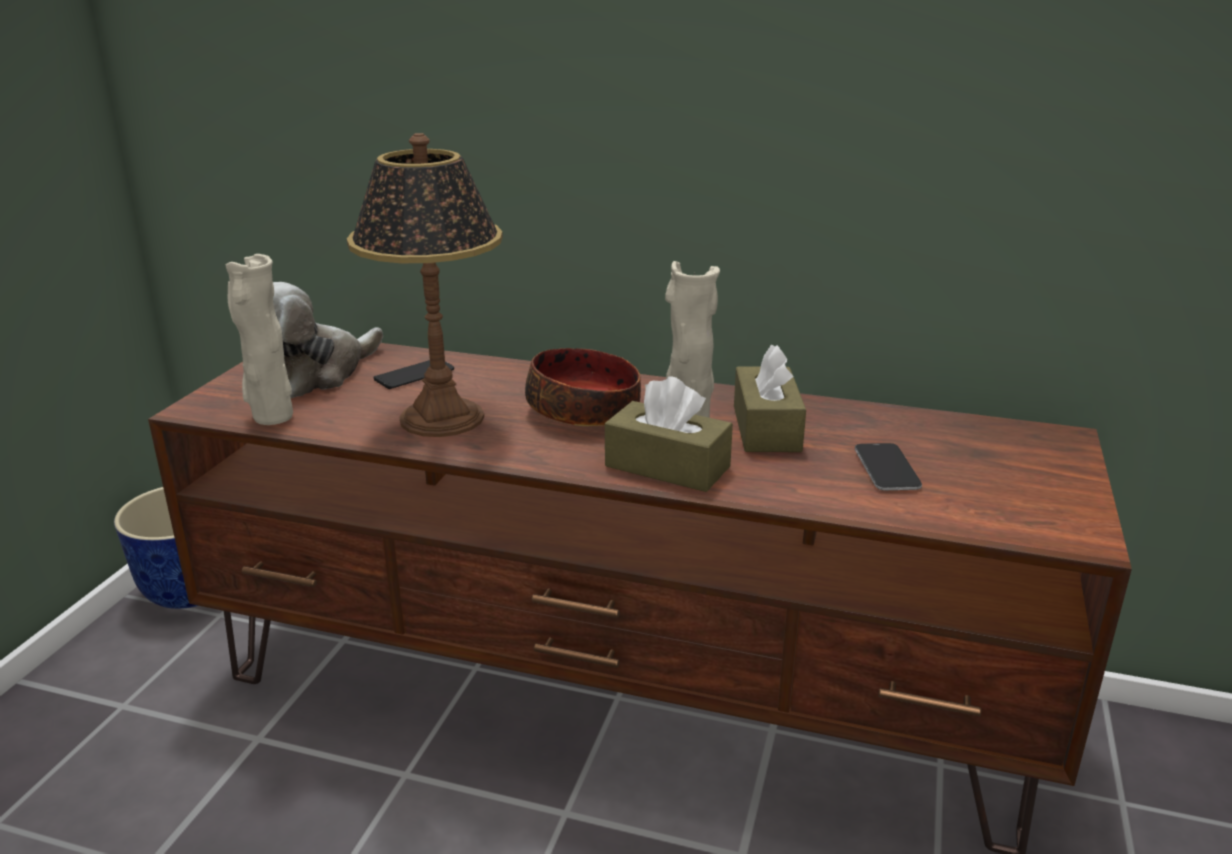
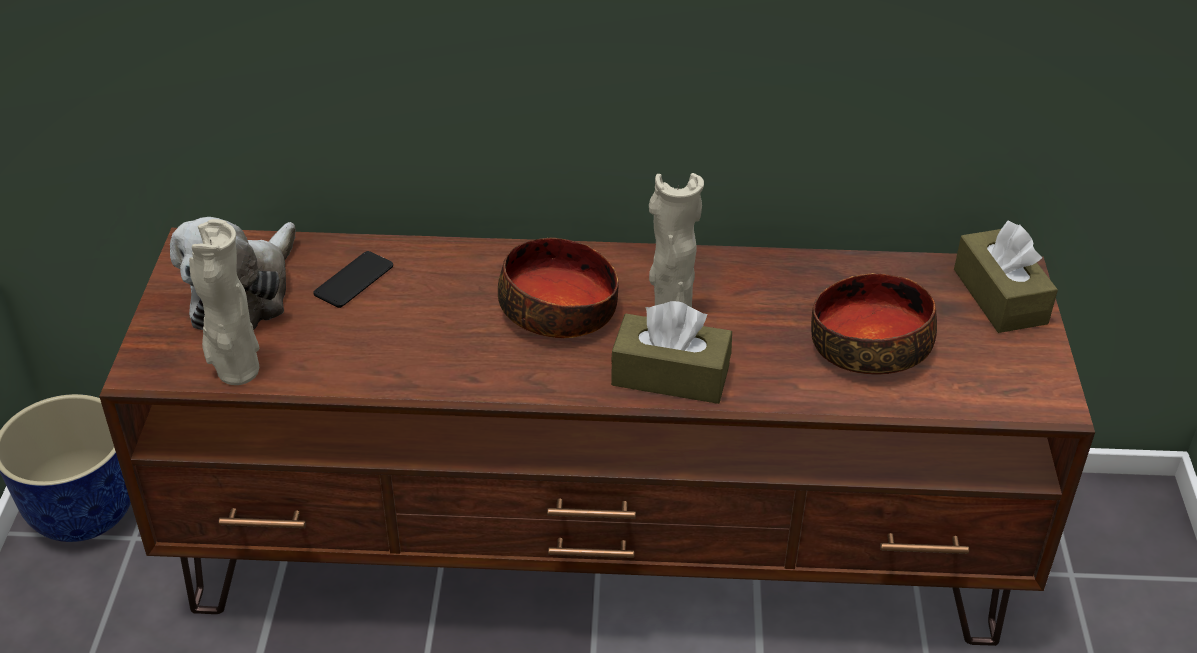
camera: 15 degrees left, 15 degrees up
(441, 418) = (418, 344): table lamp -> none
(766, 428) = (745, 306): brown tissue box -> brown tissue box (1000, 296)
(886, 469) = (870, 344): phone -> bowl

